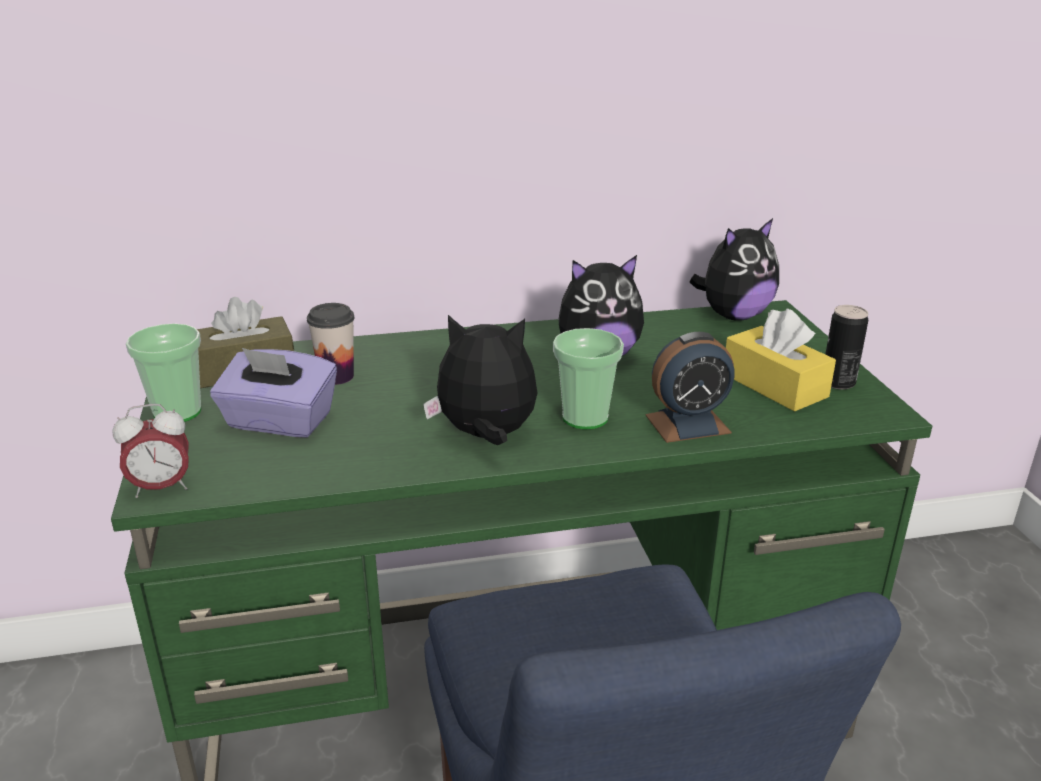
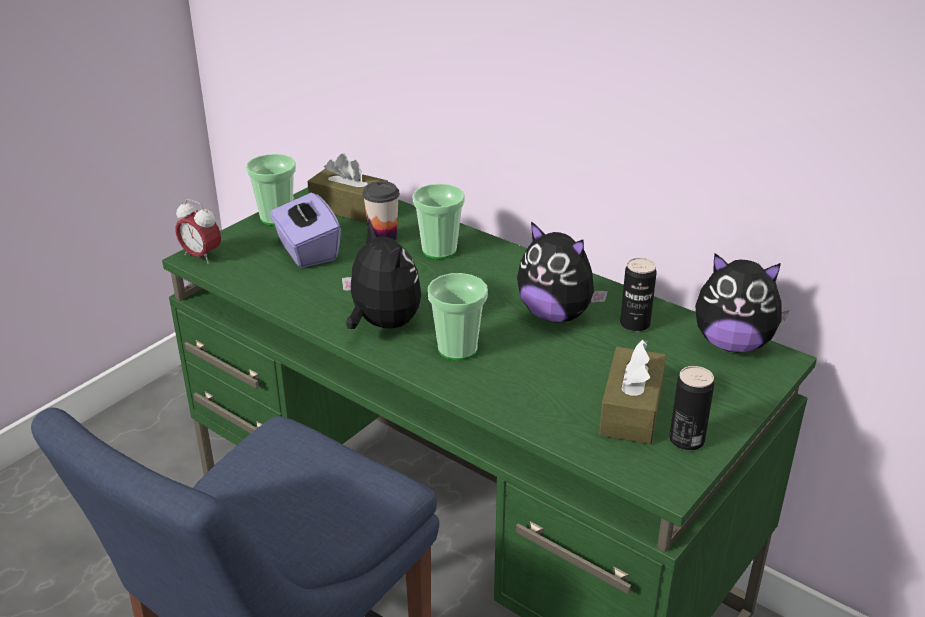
camera: 50 degrees right, 5 degrees up
(408, 360) = (439, 250): none -> cup
(658, 335) = (634, 324): none -> can
(687, 424) = (508, 394): alarm clock -> none
(774, 385) = (631, 410): yellow tissue box -> brown tissue box

